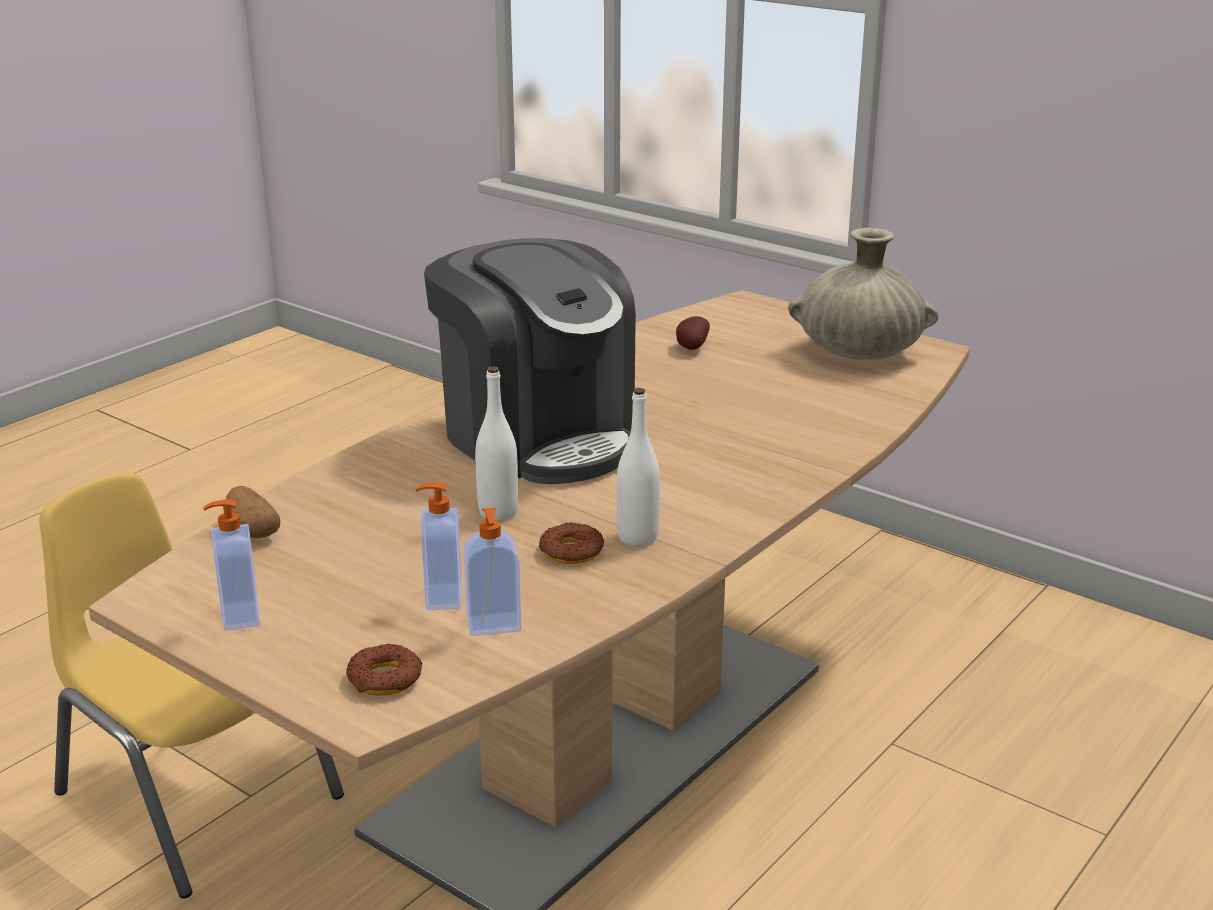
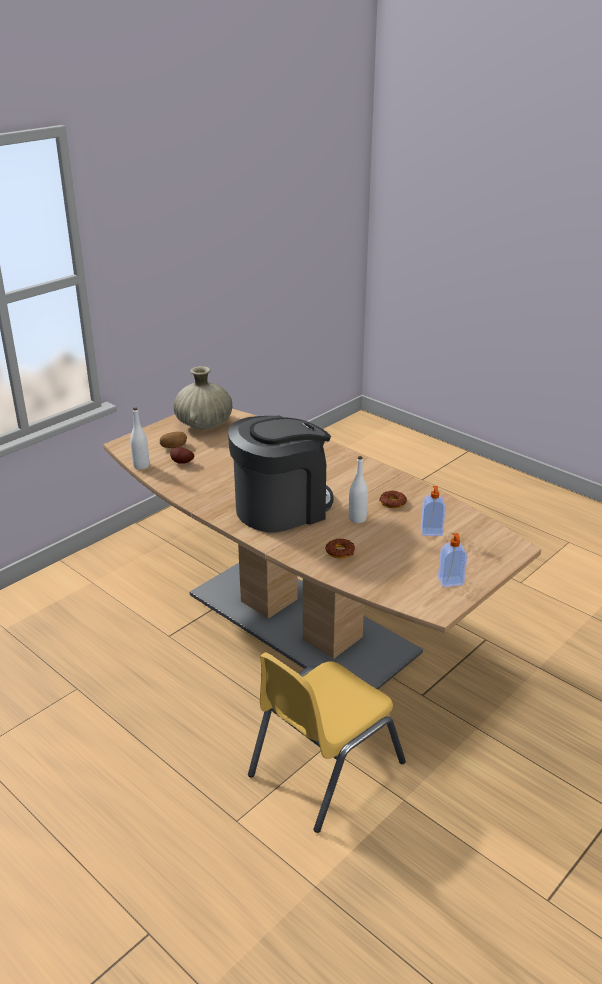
camera: 85 degrees left, 5 degrees up
(252, 531) = (373, 585): potato -> potato (174, 447)
(385, 679) = (492, 544): donut -> donut (340, 552)
(494, 625) = (451, 521): soap dispenser -> none
(637, 537) = (381, 488): white bottle -> white bottle (141, 466)

